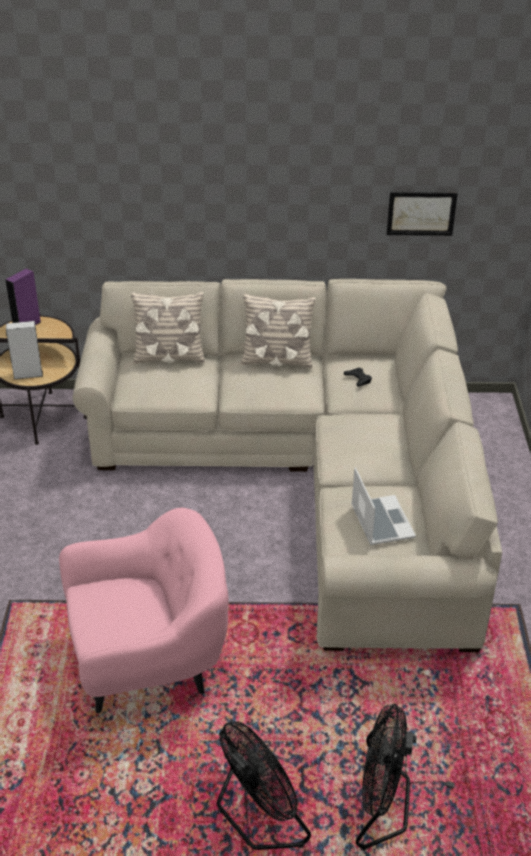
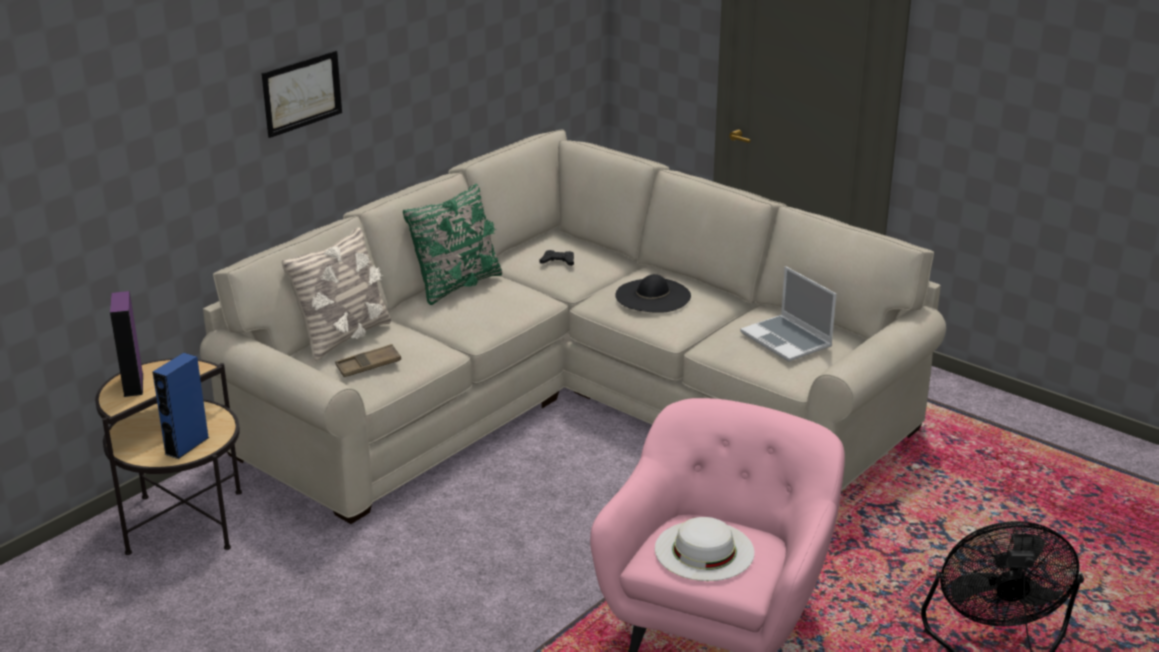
camera: 50 degrees left, 10 degrees down
(28, 374) = (187, 445): grey speaker -> blue speaker
(111, 607) = (704, 550): none -> white hat
(149, 382) = (368, 365): none -> brown tray
(277, 361) = (457, 286): beige pillow -> green pillow
(364, 437) = (653, 296): none -> black hat
(380, 521) = (787, 340): laptop -> laptop turned 150 degrees counterclockwise
(391, 799) = (1049, 558): black fan -> none
(421, 213) = (513, 54): picture -> picture (302, 93)

